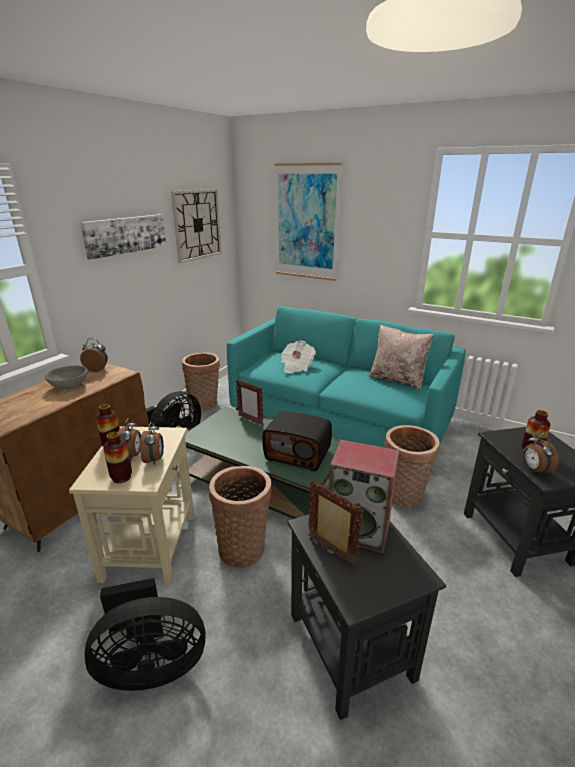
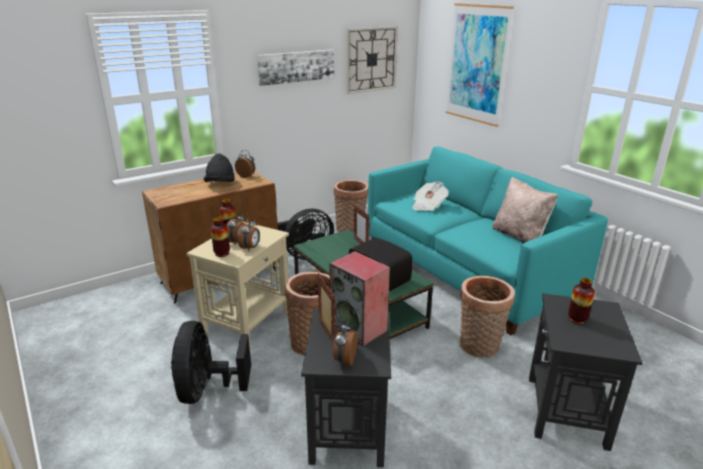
camera: 25 degrees right, 0 degrees up
(70, 385) = (220, 184): grey bowl -> black hat
(151, 665) = (207, 390): black fan -> black fan turned 75 degrees clockwise
(534, 470) = (561, 333): alarm clock -> alarm clock (344, 360)

